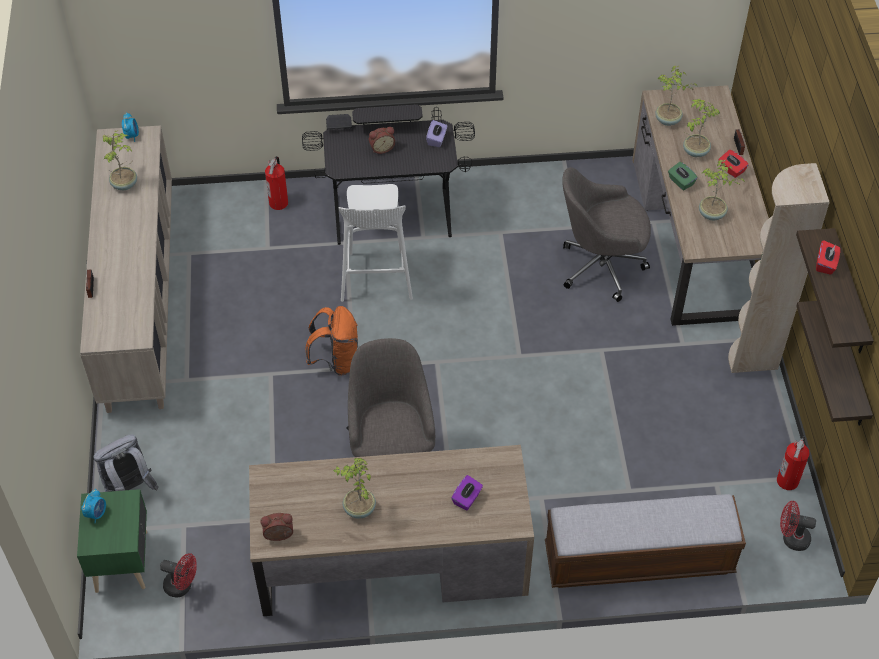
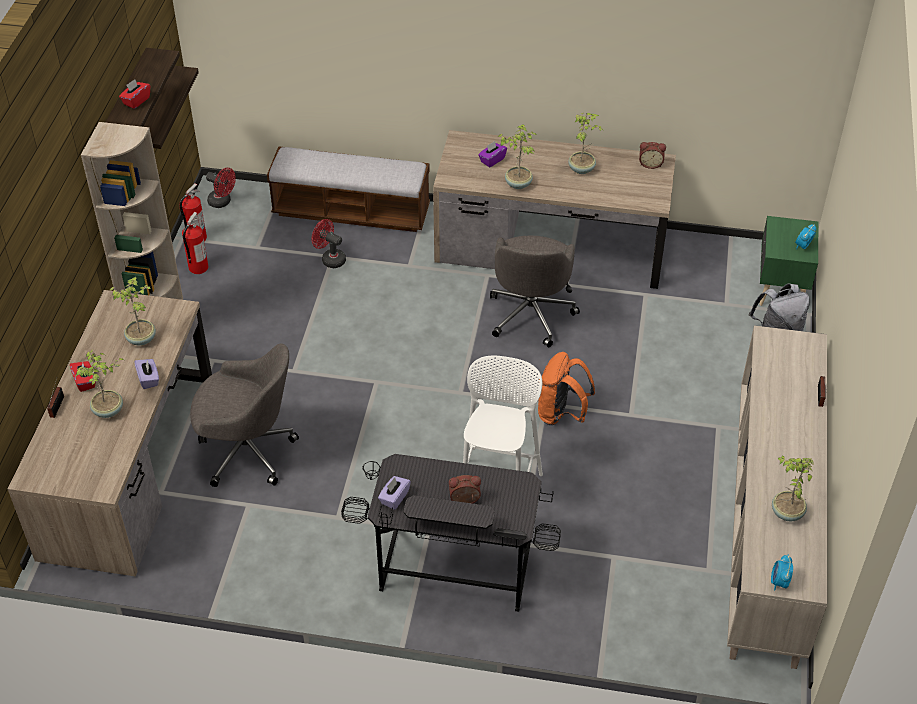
camera: 165 degrees left, 5 degrees down
(182, 586) = (729, 262): red fan -> red fan (330, 259)
(279, 203) = (590, 615): fire extinguisher -> fire extinguisher (198, 267)
(668, 121) = (112, 455): potted plant -> potted plant (518, 183)
(681, 182) = (149, 379): green tissue box -> purple tissue box

